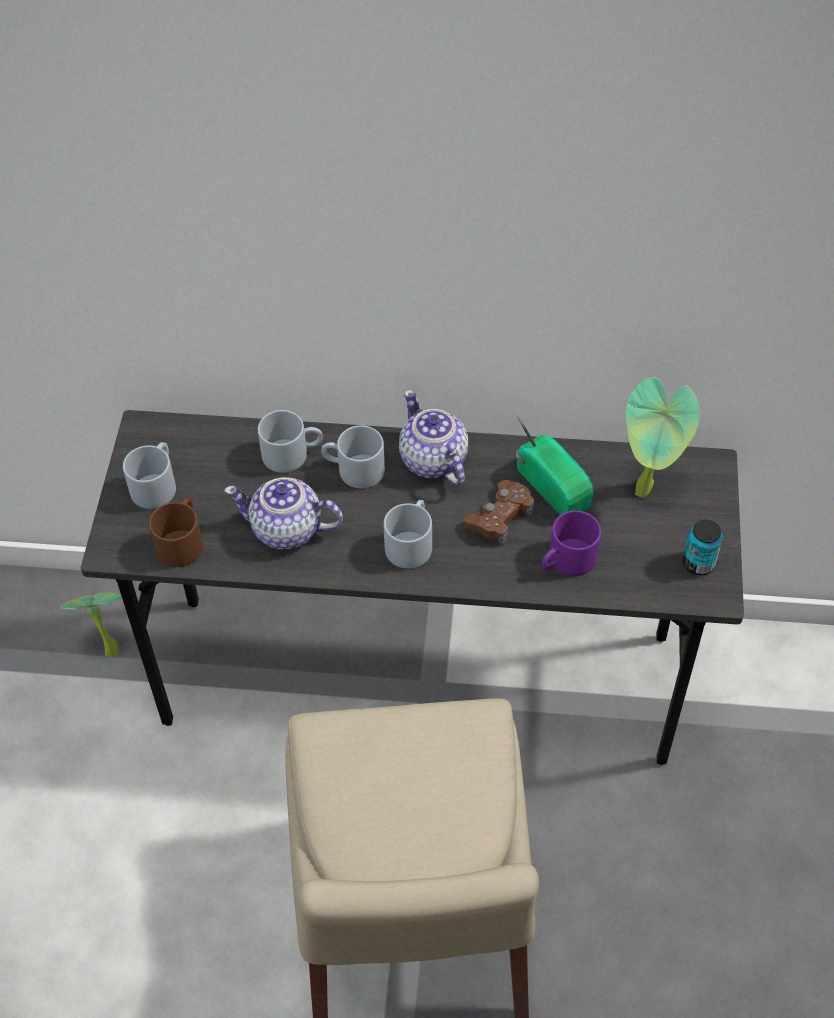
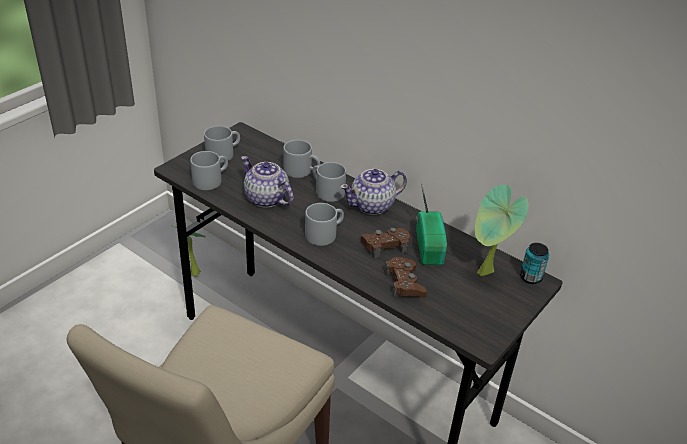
camera: 30 degrees right, 15 degrees down
(181, 540) = (211, 179): brown mug -> grey mug
(433, 461) = (372, 206): teapot -> teapot turned 120 degrees counterclockwise
(567, 562) = (404, 283): purple mug -> brown game controller
(698, 563) = (486, 323): can -> can (530, 277)

